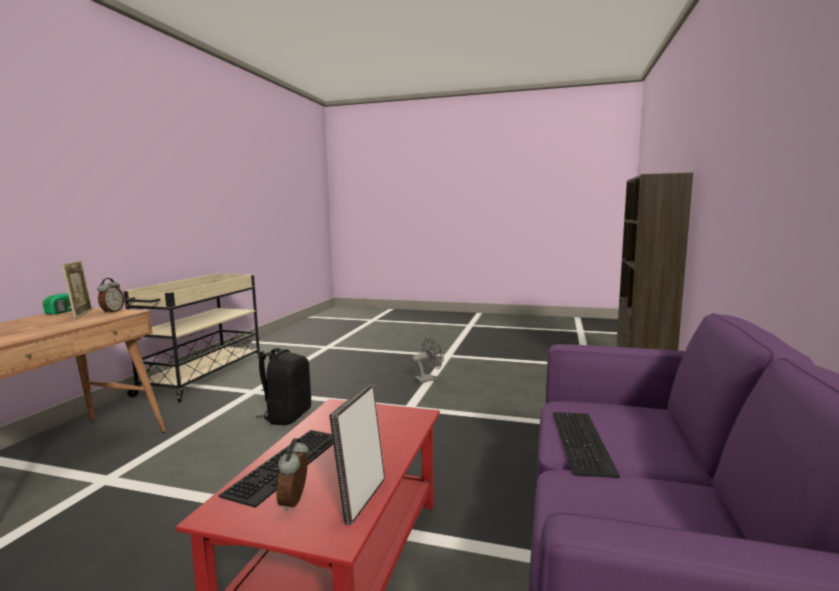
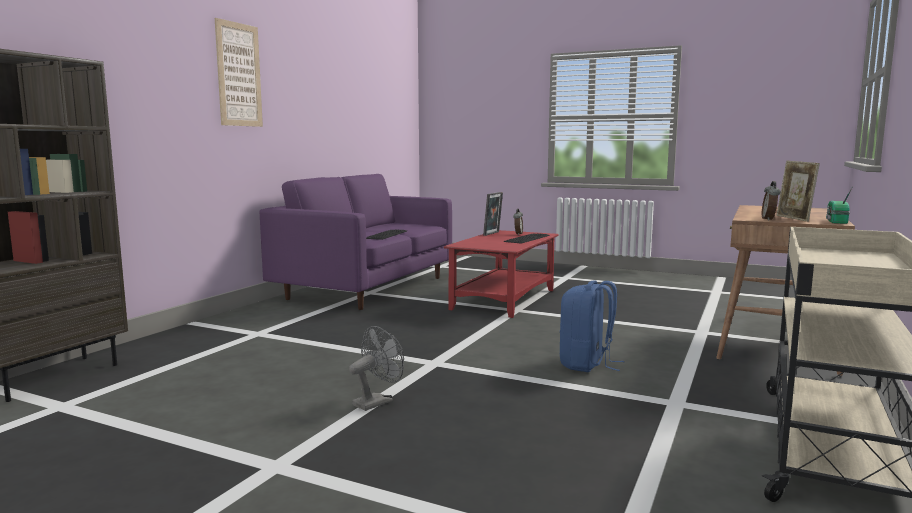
camera: 170 degrees left, 0 degrees up
(287, 416) = (586, 364): black backpack -> blue backpack
(429, 379) = (377, 401): grey fan -> grey fan turned 150 degrees clockwise
(784, 131) = (239, 75): none -> picture

